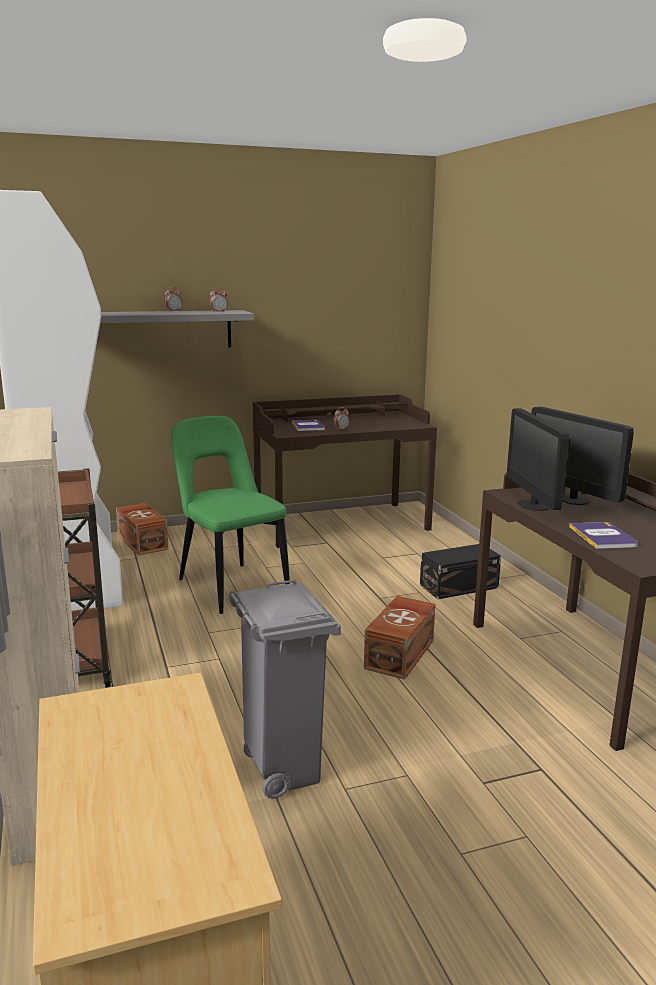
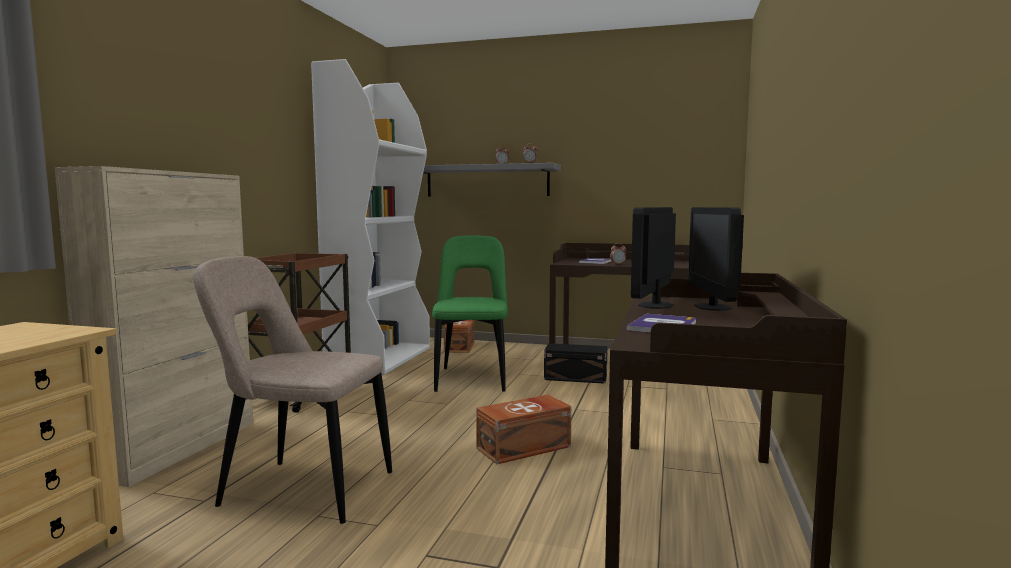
camera: 35 degrees right, 10 degrees down
(282, 771) = (300, 489): grey trash can -> beige chair
(460, 587) = (667, 418): black storage box -> black storage box (576, 377)

